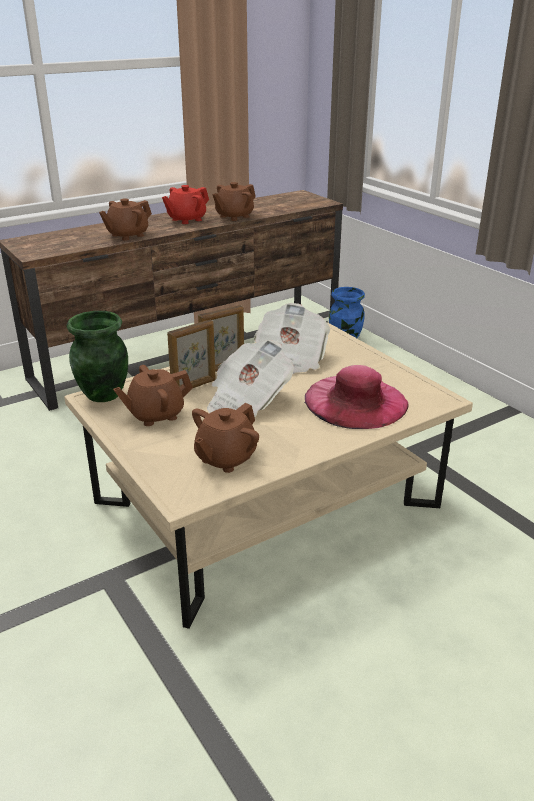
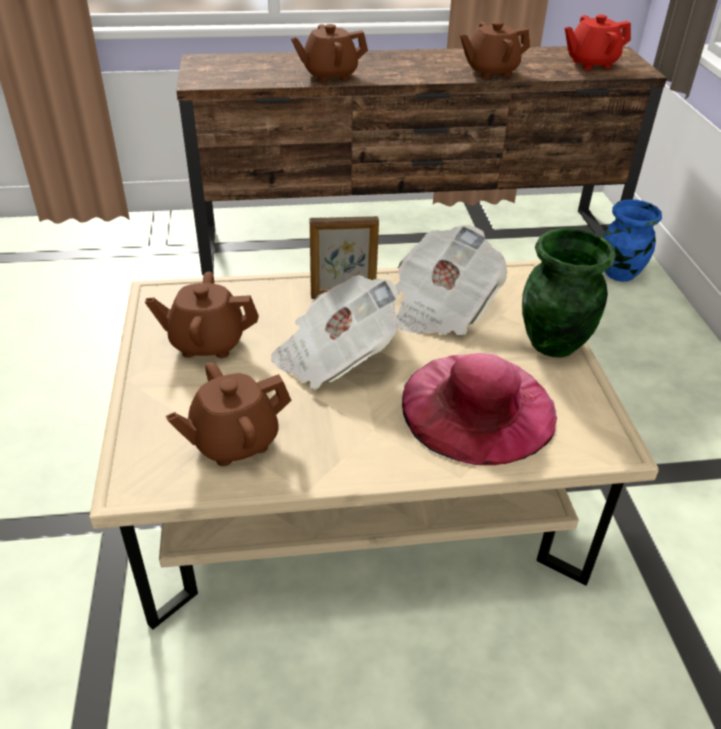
camera: 25 degrees right, 10 degrees up
(104, 394) = (173, 293): green vase -> green vase (553, 344)
(186, 220) = (424, 65): red teapot -> red teapot (591, 63)
(194, 386) = (286, 313): picture frame -> none

